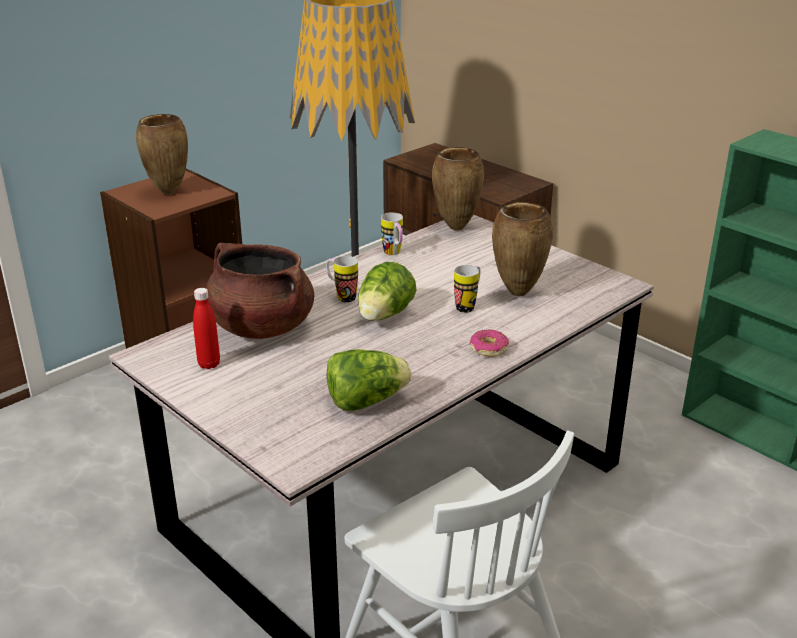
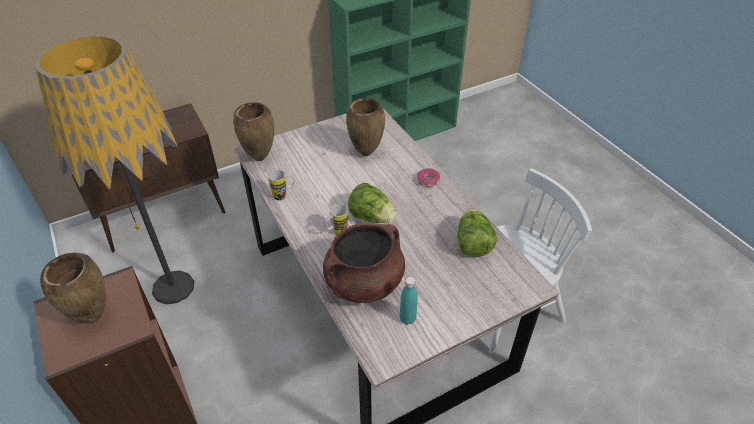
camera: 75 degrees left, 15 degrees up
(209, 364) = (407, 319): red bottle -> turquoise bottle
(468, 306) = (373, 177): mug -> none

